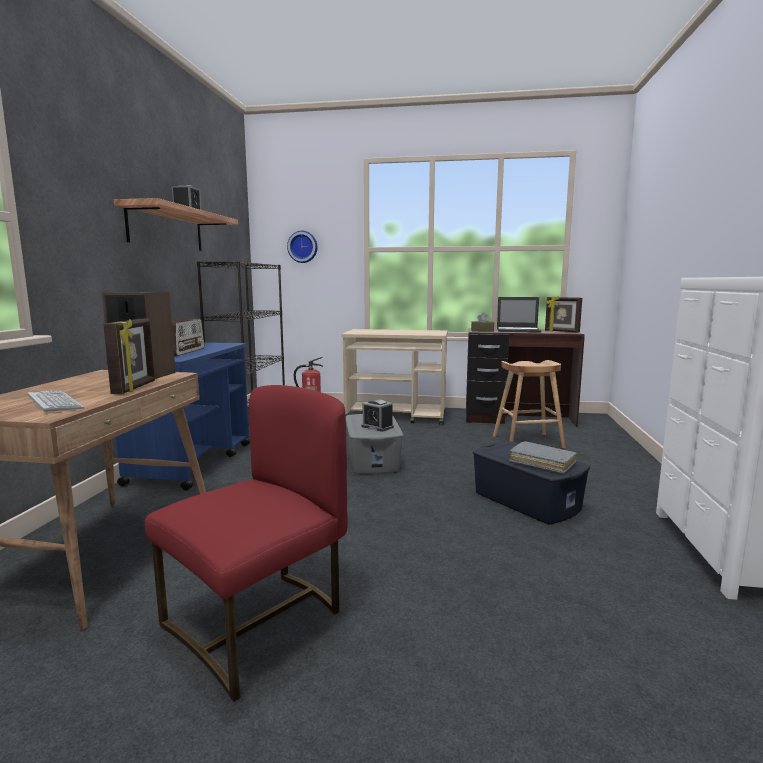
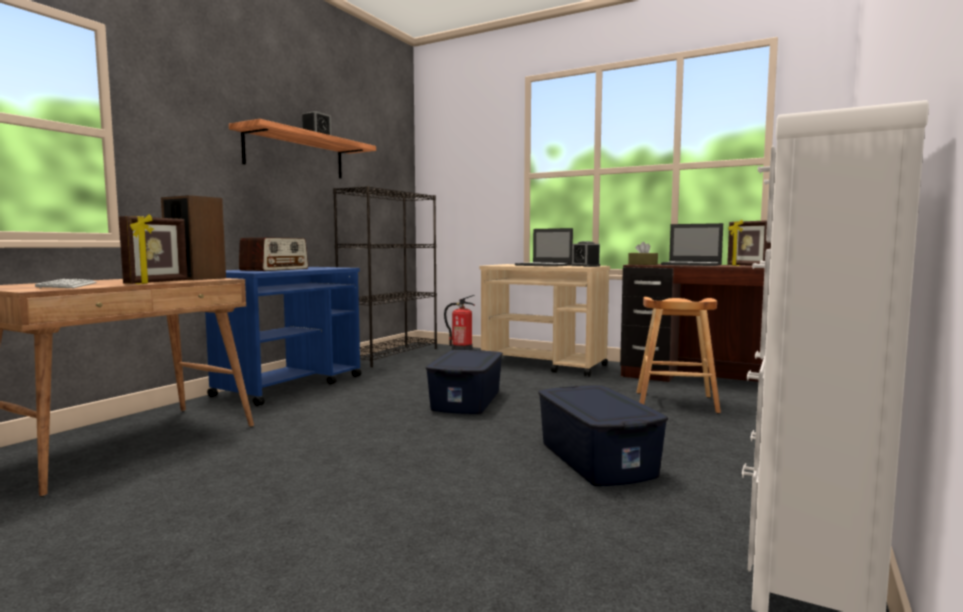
camera: 20 degrees right, 5 degrees down
(258, 623) = (174, 520): red chair -> none
(303, 247) = (463, 176): wall clock -> none
(373, 459) = (467, 400): grey storage box -> blue storage box
(377, 427) = (467, 361): alarm clock -> alarm clock (585, 266)
(396, 331) = (544, 265): none -> laptop
(542, 463) = (605, 408): grey book -> none

